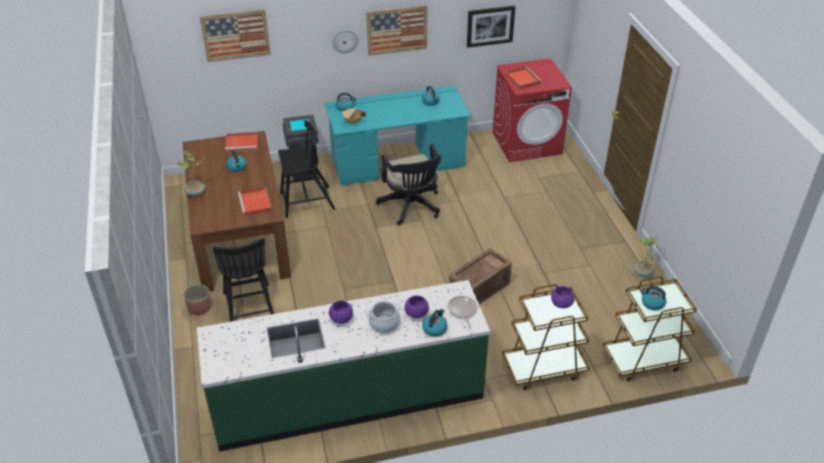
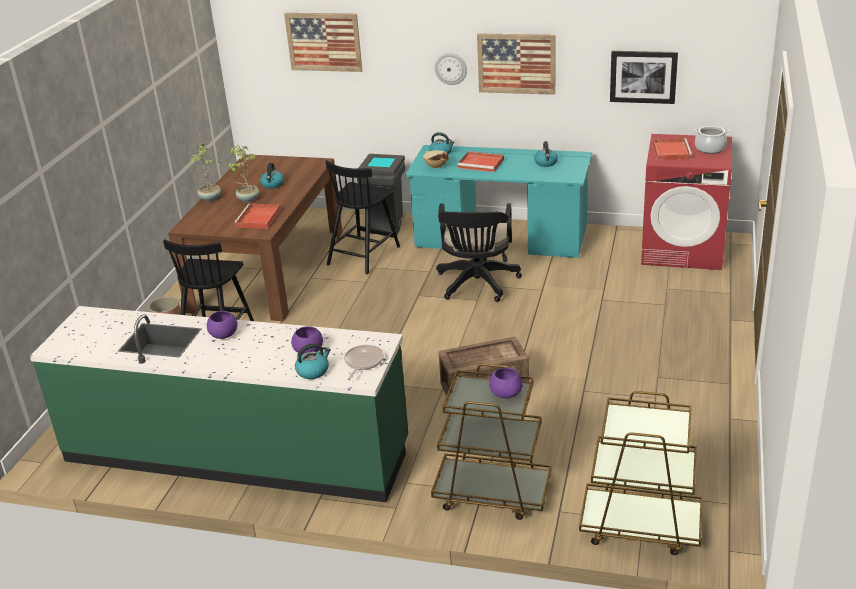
camera: 30 degrees right, 10 degrees down
(242, 143) = (300, 165): red tray -> red tray (482, 164)
(306, 202) = (364, 255): black chair -> black chair turned 105 degrees clockwise
(384, 324) = (263, 352): cooking pot -> cooking pot (710, 149)
(642, 273) = (724, 426): potted plant -> potted plant (248, 199)
(652, 303) = (632, 426): kettle -> none

